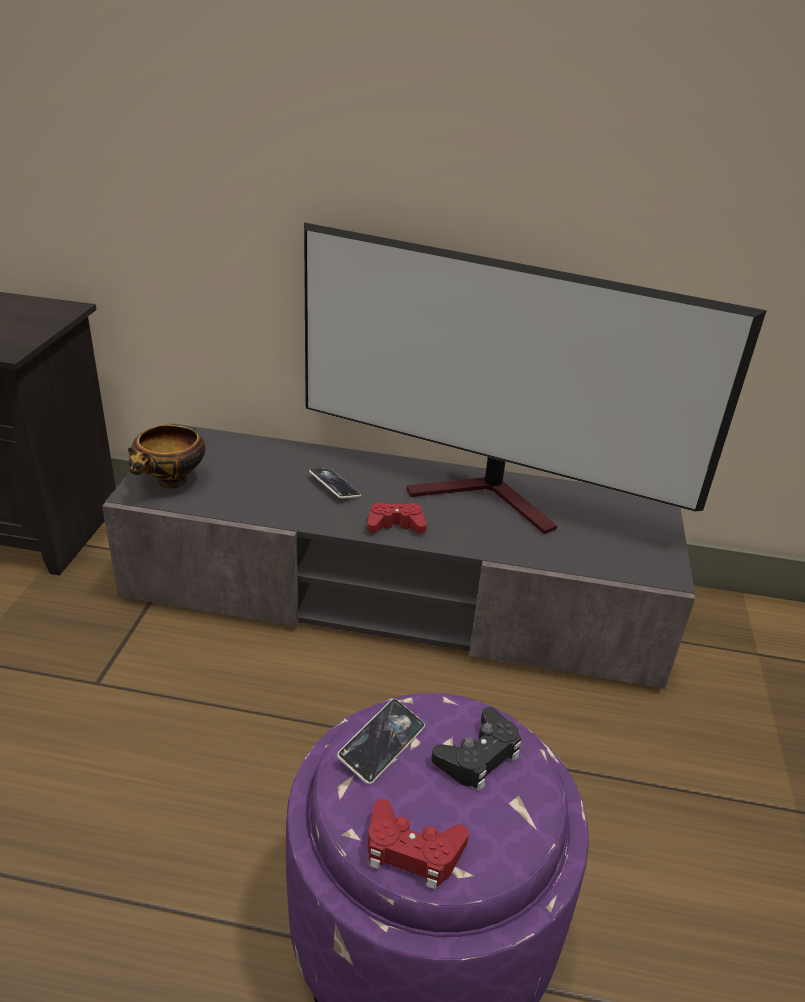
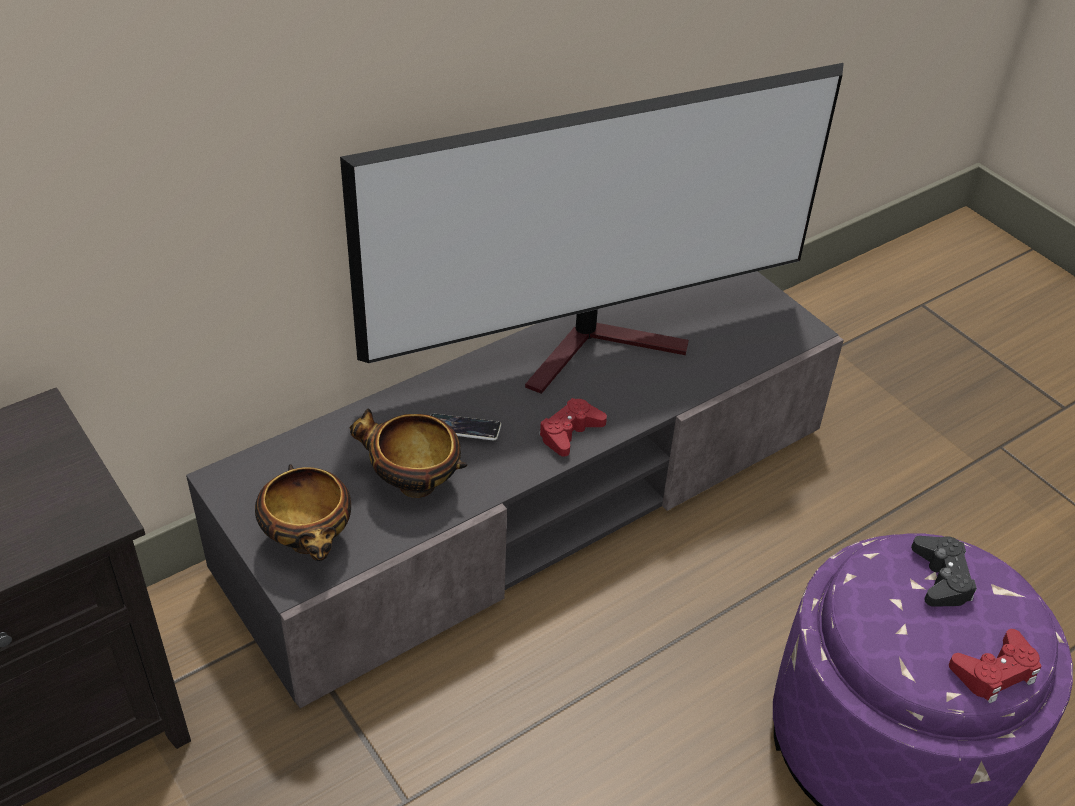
camera: 45 degrees left, 10 degrees up
(264, 492) = (412, 484): none -> bowl
(382, 744) = (885, 622): phone -> none

